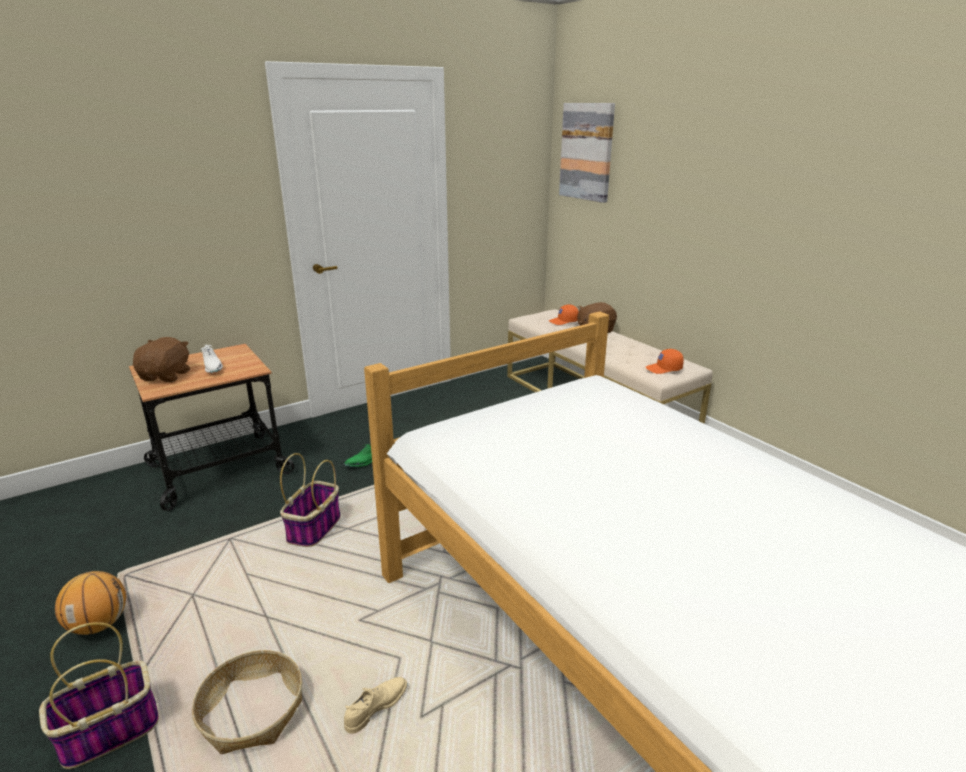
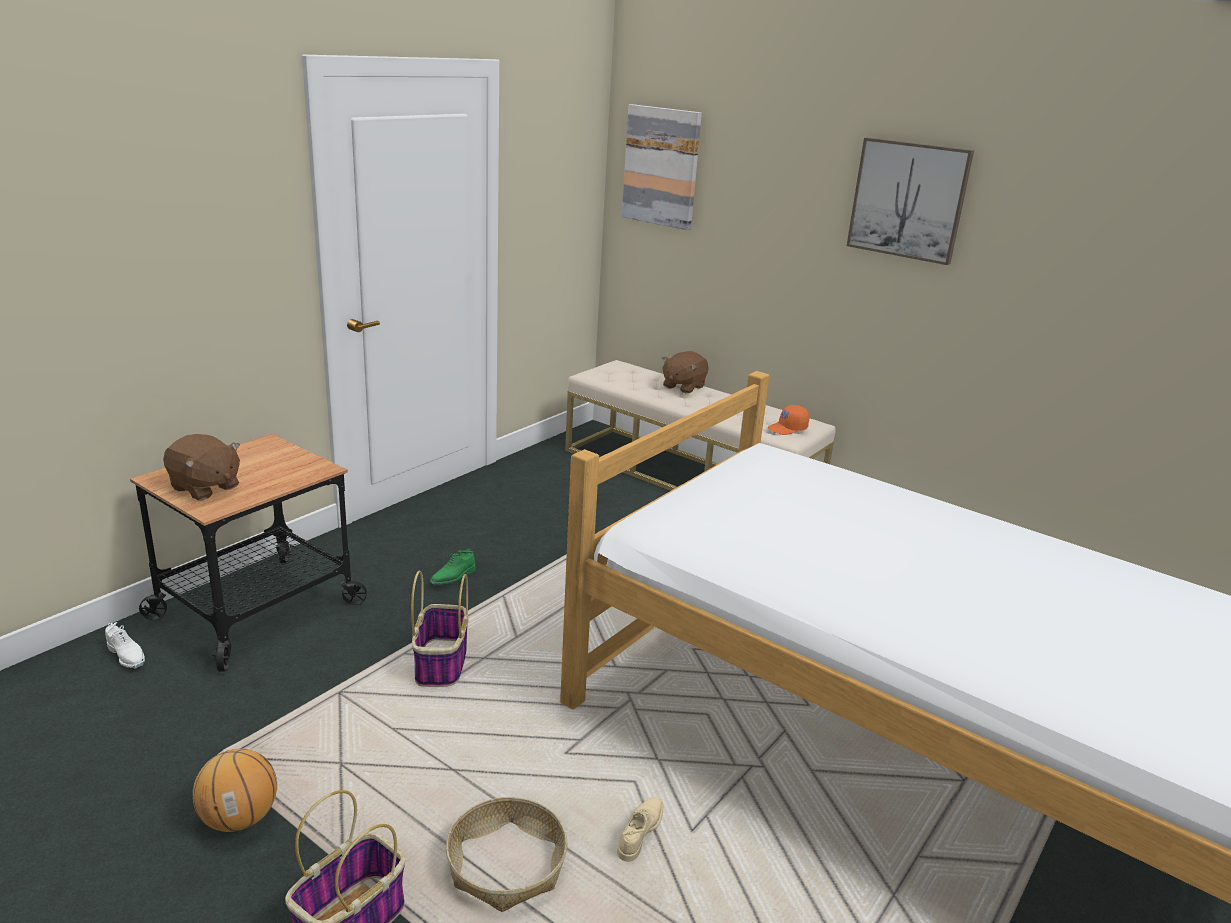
camera: 20 degrees left, 0 degrees up
(166, 376) = (205, 487): brown plush toy -> brown plush toy turned 135 degrees clockwise
(213, 368) = (261, 471): white shoe -> white shoe (127, 656)
(563, 321) = (640, 376): orange cap -> none
(779, 163) = (908, 200): none -> picture

